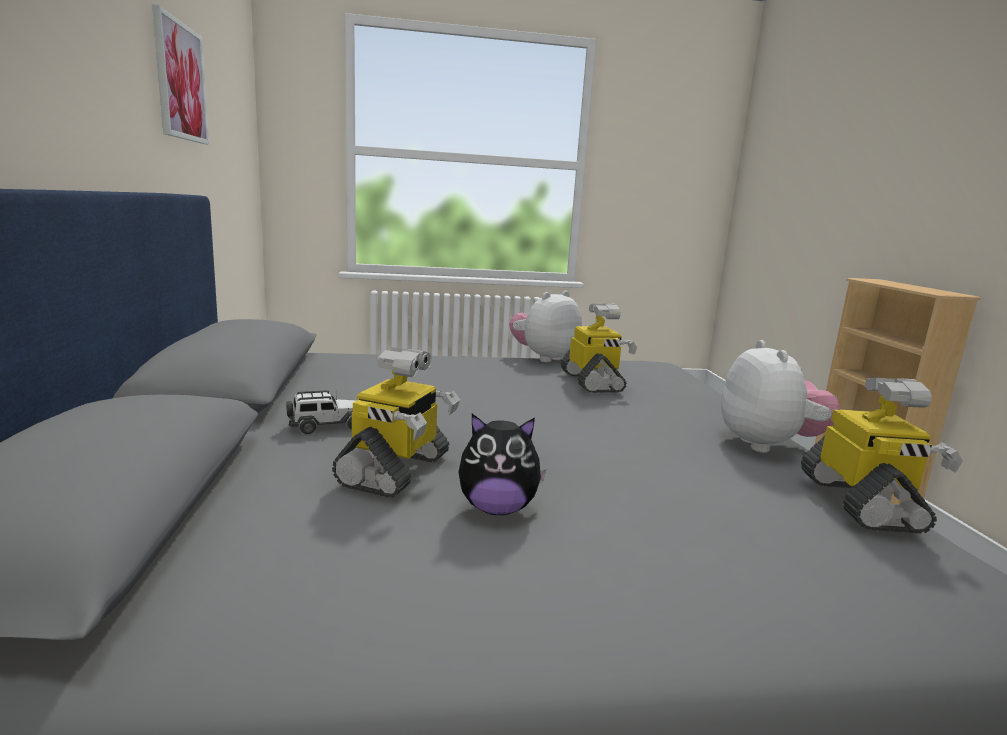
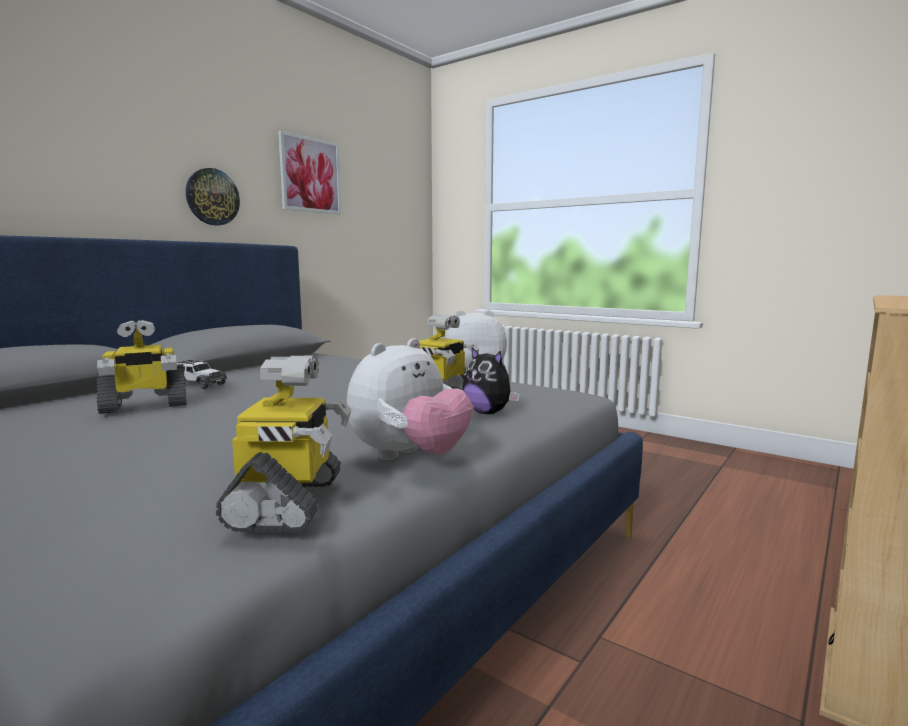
camera: 45 degrees right, 5 degrees down
(103, 109) = (212, 197): none -> wall clock
(497, 508) = (115, 431): plush toy -> plush toy (488, 413)
(862, 503) = (289, 502): toy robot -> toy robot turned 45 degrees counterclockwise

